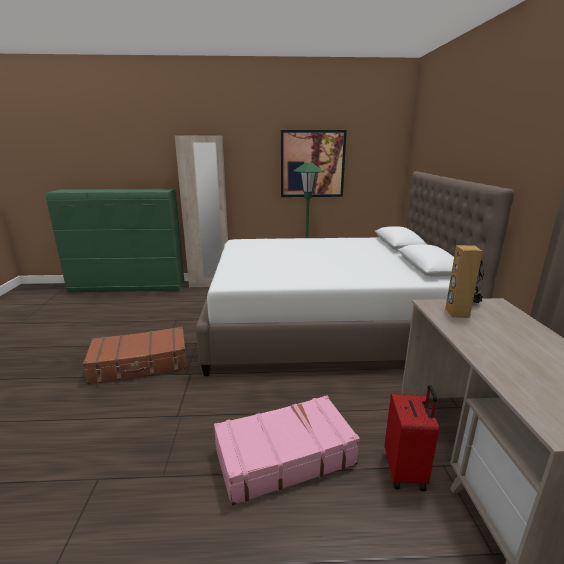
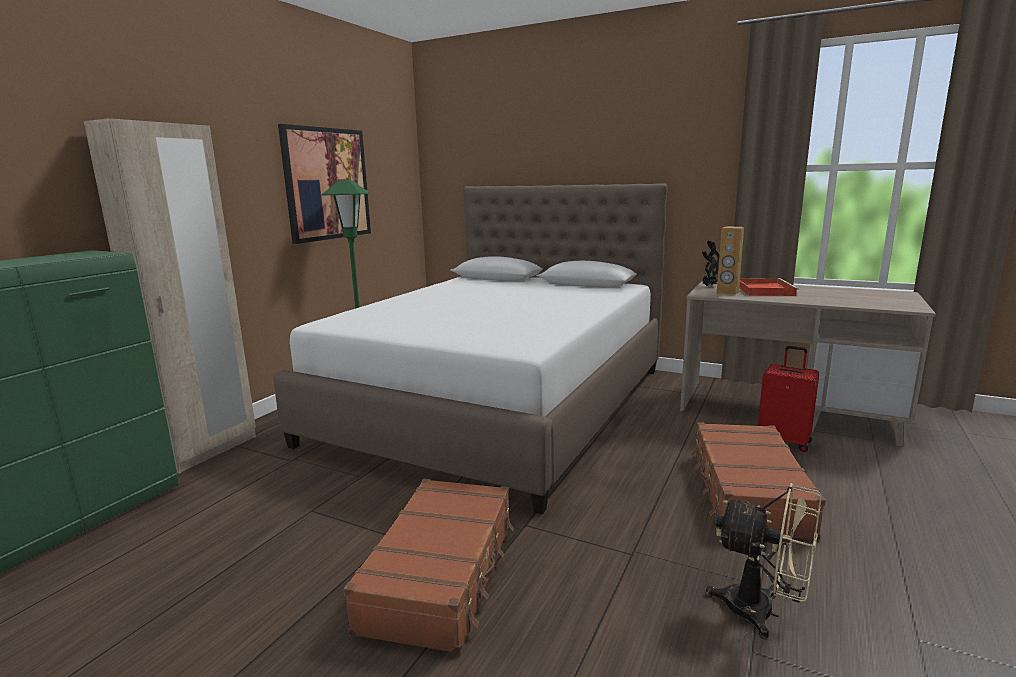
camera: 60 degrees left, 5 degrees down
(134, 480) = (762, 612): none -> beige fan
(284, 456) = (747, 492): pink suitcase -> brown suitcase
(502, 328) = (763, 290): none -> red tray

